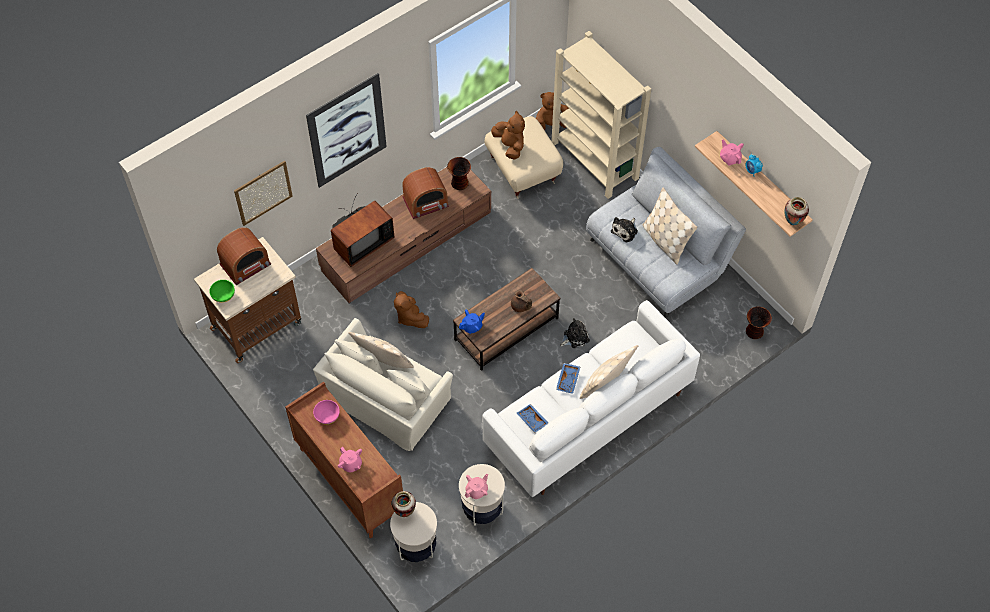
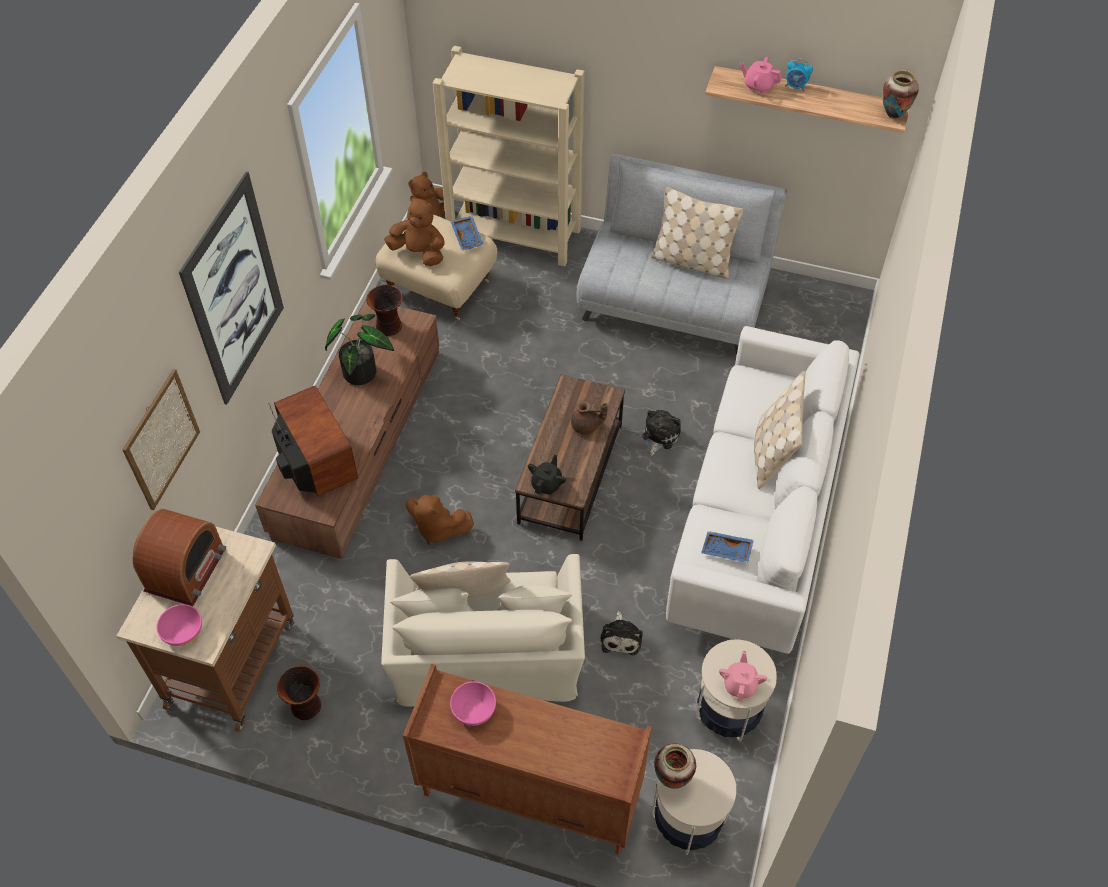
camera: 35 degrees left, 5 degrees down
(223, 295) = (183, 632): green bowl -> pink bowl
(351, 464) = (564, 757): pink teapot -> none
(361, 243) = (315, 464): television -> television turned 45 degrees counterclockwise
(425, 202) = (363, 370): radio -> potted plant
(472, 326) = (547, 484): blue teapot -> black teapot
(568, 380) = (726, 475): blue tray -> blue tray (468, 237)
(625, 230) = (637, 273): plush toy -> plush toy (621, 637)
(754, 332) = (847, 318): vase -> vase (307, 706)

